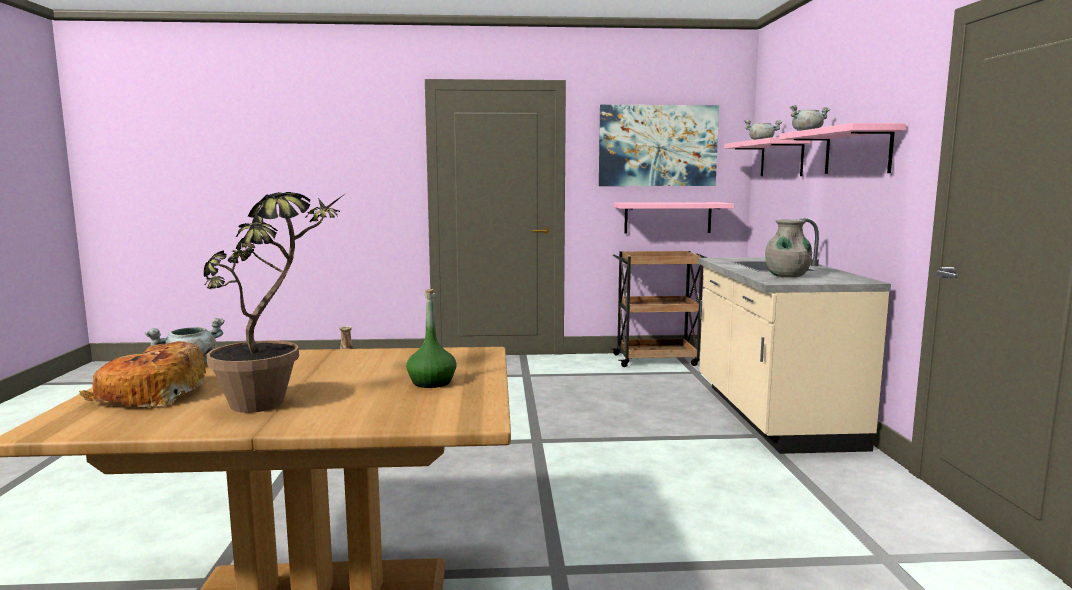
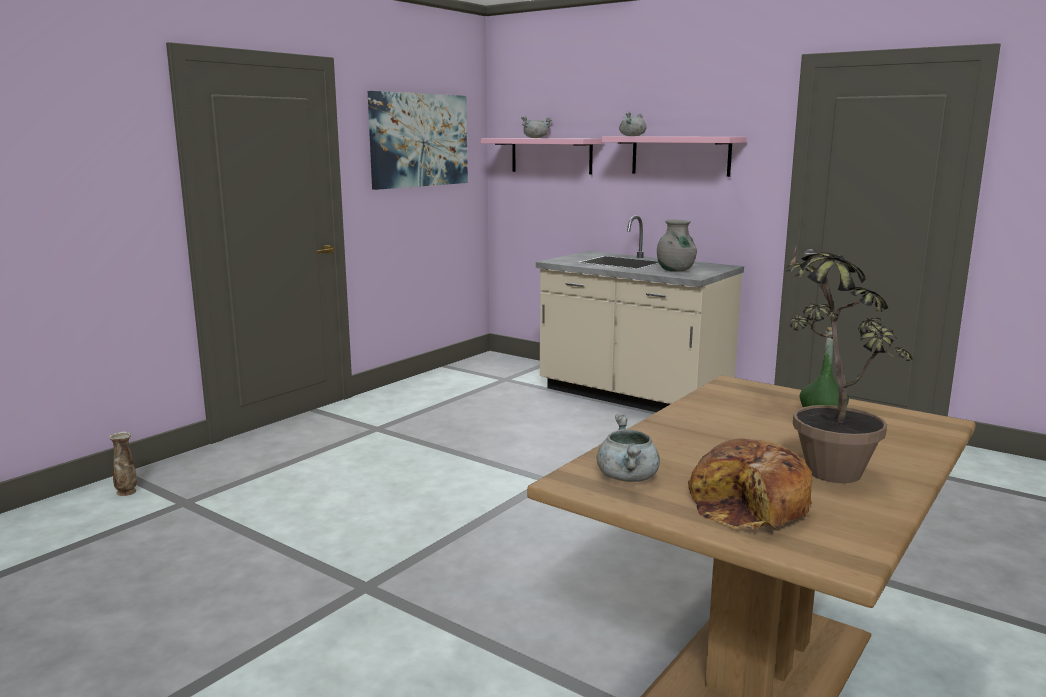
camera: 50 degrees left, 5 degrees up
(657, 360) = (449, 377): brown cart -> none
(667, 217) = (431, 220): pink shelf -> none

